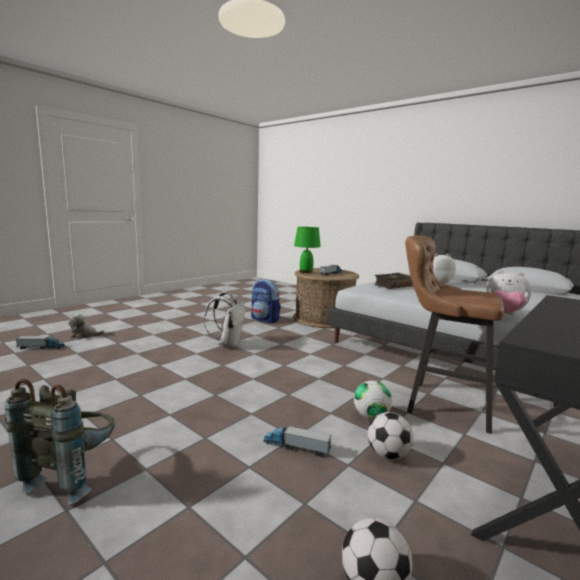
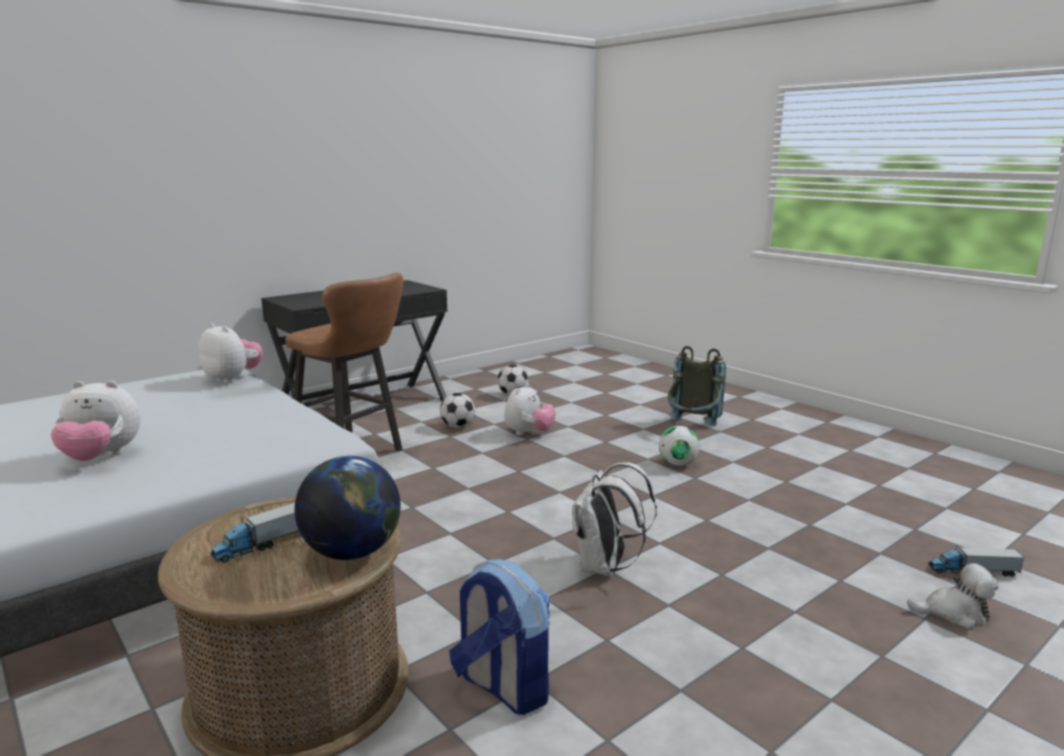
camera: 170 degrees left, 5 degrees up
(296, 447) = (528, 433): toy truck -> plush toy
(306, 272) = (352, 552): green table lamp -> globe
(371, 416) = (444, 448): football -> football (677, 464)
(393, 286) = (248, 439): book -> none

